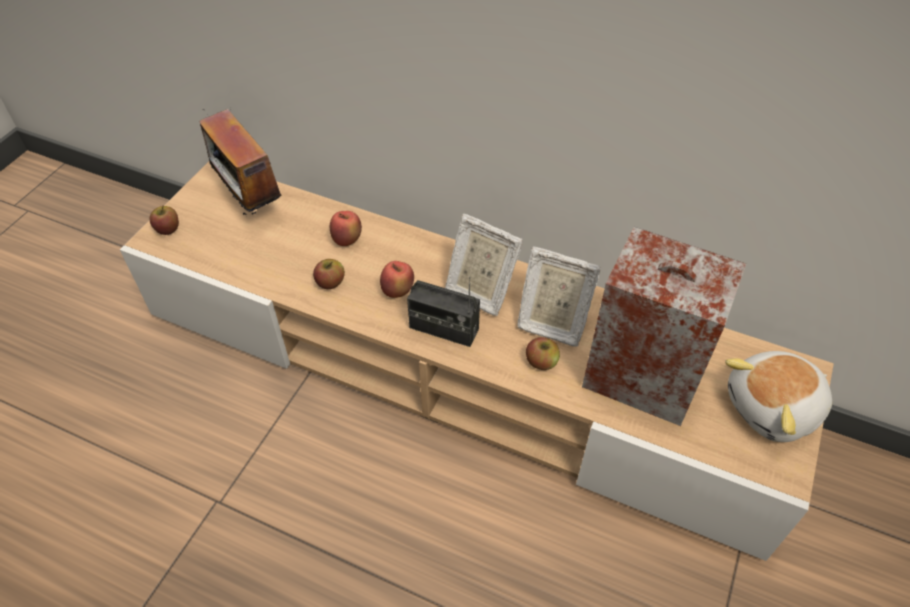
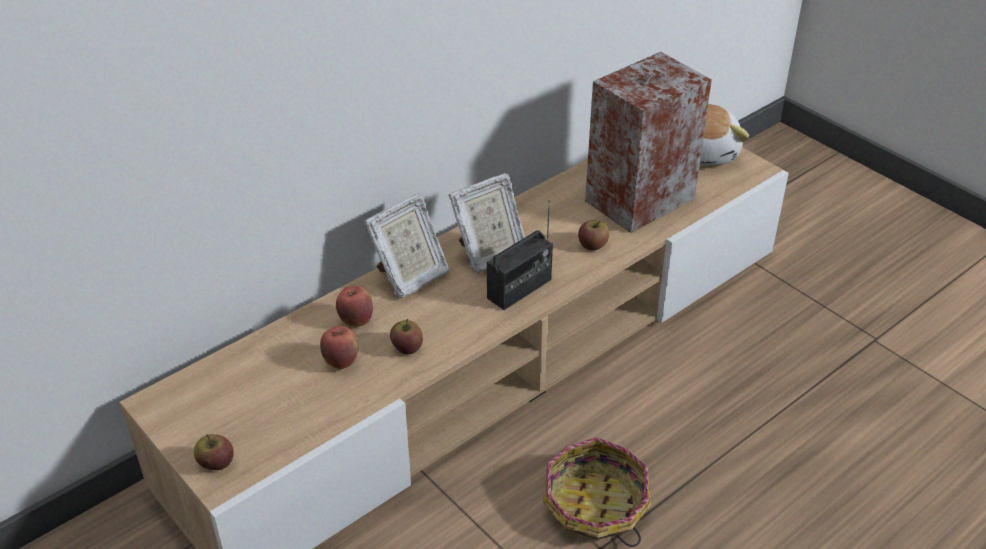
camera: 65 degrees left, 10 degrees down
(249, 201) = (230, 382): radio -> none
(321, 509) = (595, 506): none -> basket
(398, 291) = (453, 305): apple -> apple (341, 361)
(551, 322) = (554, 225): picture frame -> picture frame (409, 277)

